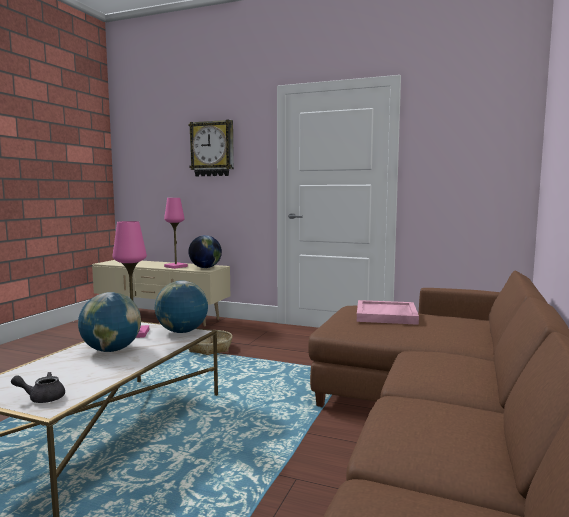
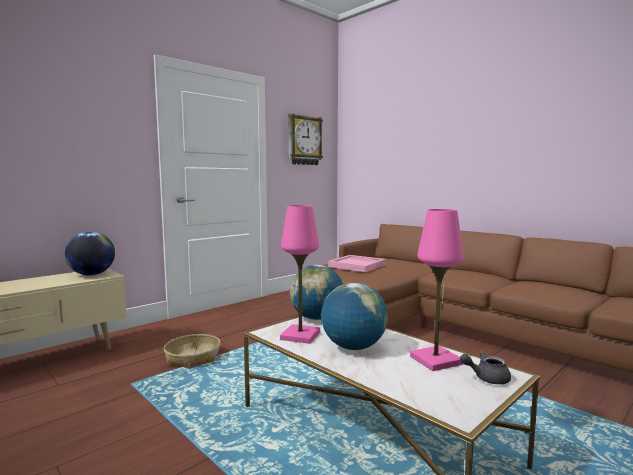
camera: 65 degrees left, 0 degrees up
(42, 398) = (486, 378): grey teapot -> grey teapot turned 75 degrees clockwise
(176, 266) = (44, 283): pink table lamp -> pink table lamp (435, 360)
(212, 149) = (64, 114): wall clock -> wall clock (304, 140)

